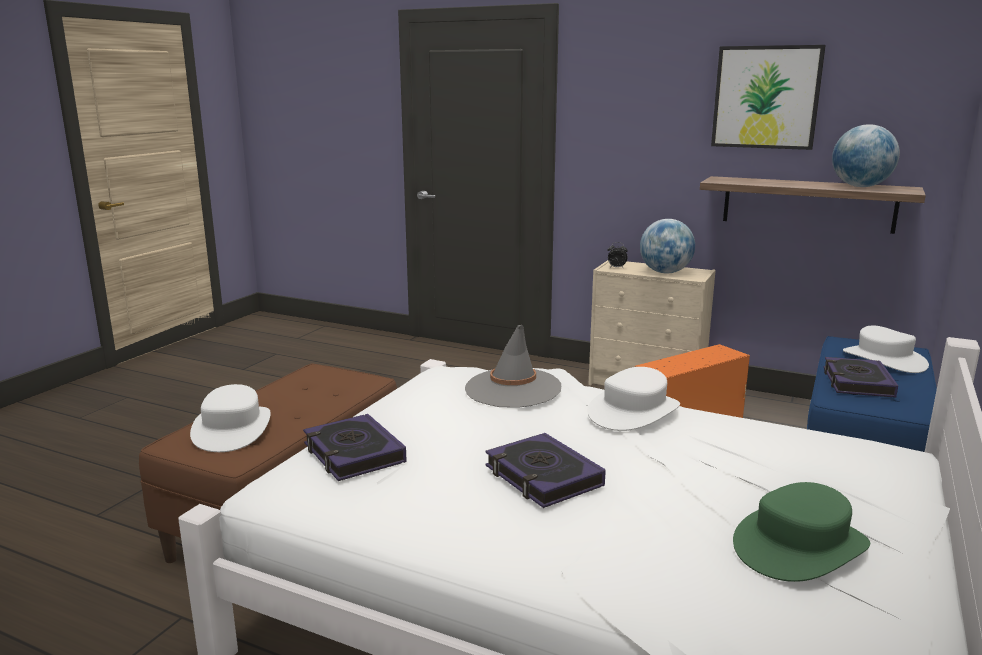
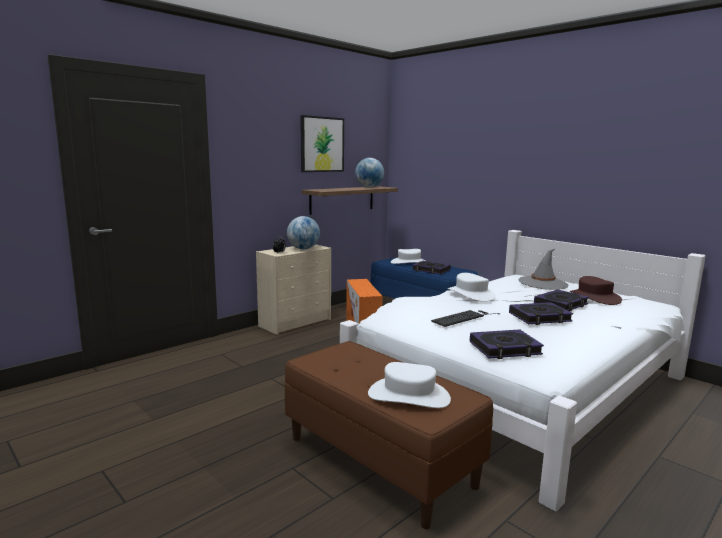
camera: 70 degrees left, 5 degrees down
(481, 416) = (464, 318): none -> keyboard
(513, 388) = (427, 307): grey hat -> grey hat (543, 283)
(669, 499) = (561, 304): none -> book
(799, 545) = (594, 297): green hat -> brown hat

